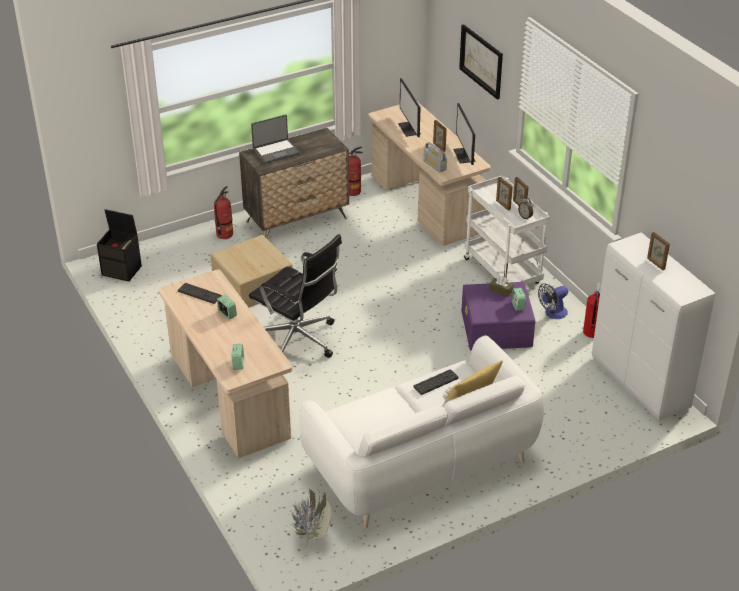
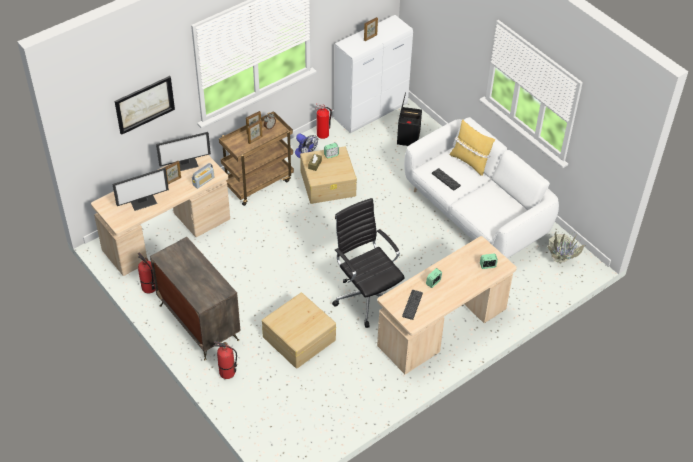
camera: 100 degrees left, 10 degrees up
(122, 270) = (293, 441): black storage box -> black storage box (408, 137)
(276, 151) = (196, 286): laptop -> none
(298, 341) = (367, 296): black office chair -> black office chair turned 60 degrees counterclockwise
(496, 329) = (328, 183): purple storage box -> beige storage box
(503, 272) = (258, 182): white cart -> brown cart

